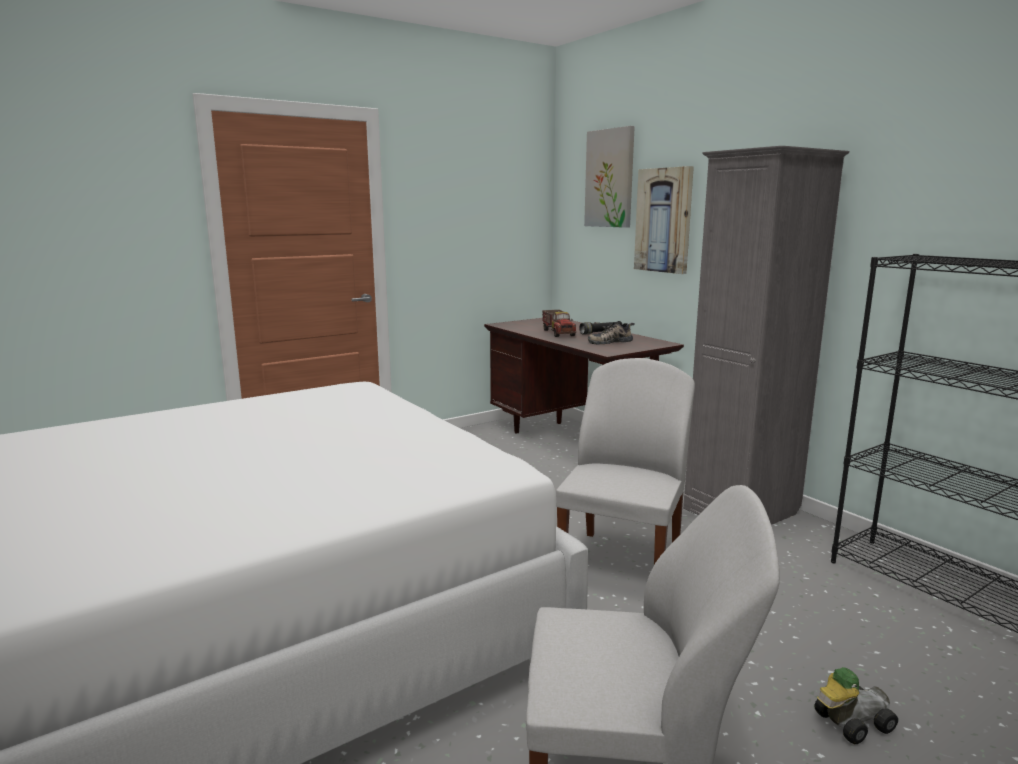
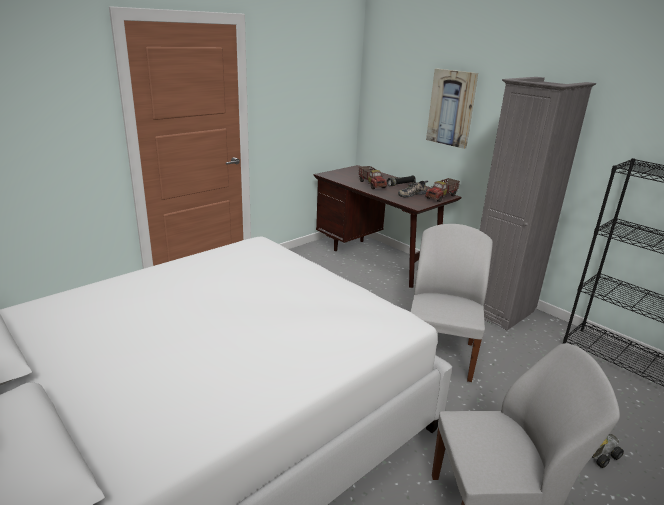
camera: 10 degrees left, 10 degrees up
(610, 178) = (410, 70): picture -> none
(653, 344) = (442, 197): none -> toy truck

